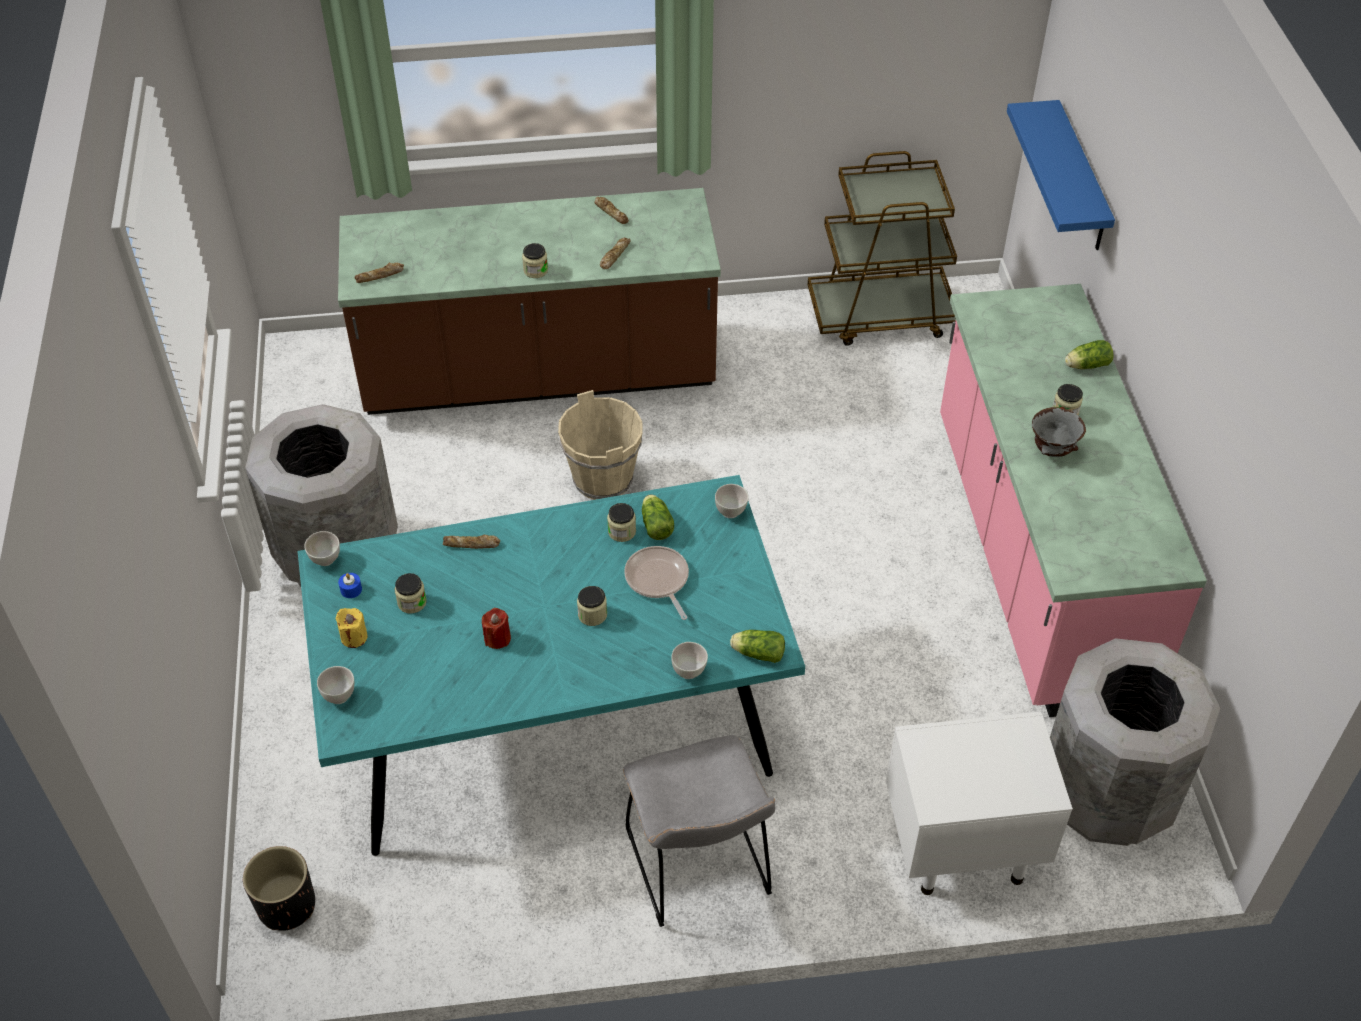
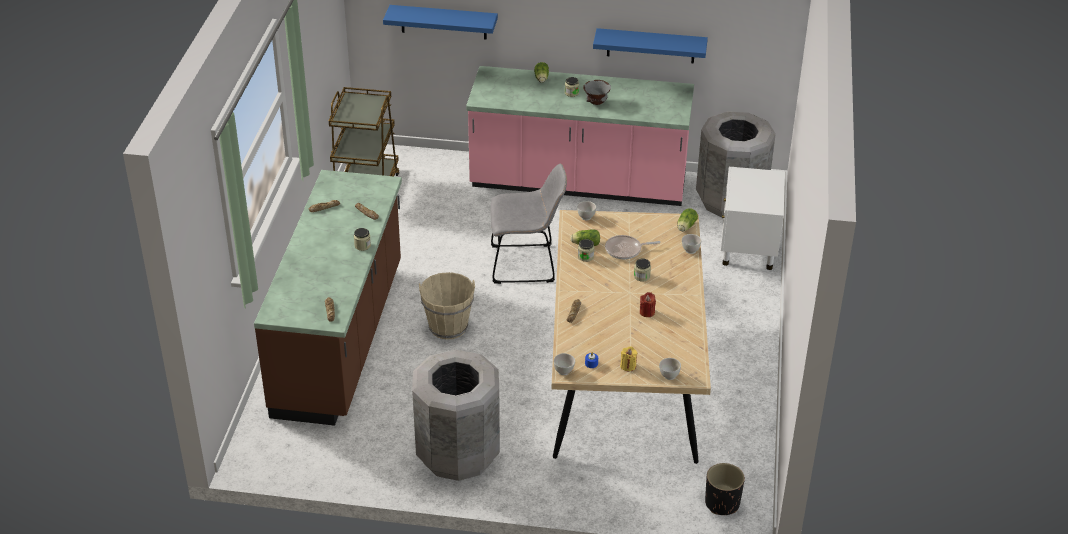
camera: 75 degrees left, 10 degrees down
(412, 602) = (609, 341): jar -> none
(553, 719) = (625, 377): turquoise dining table -> beige dining table
(700, 869) = (738, 339): grey chair -> grey chair (527, 264)
(1199, 457) = (651, 46): none -> blue shelf

